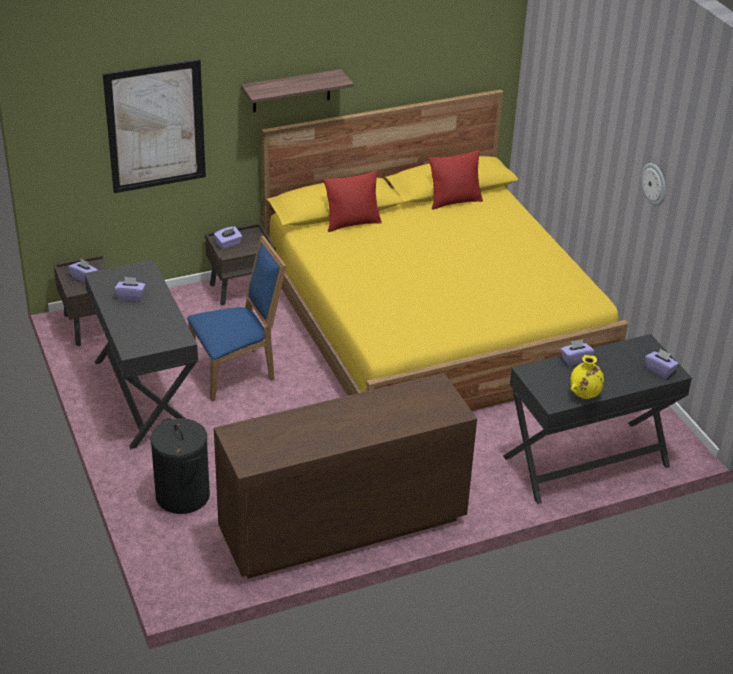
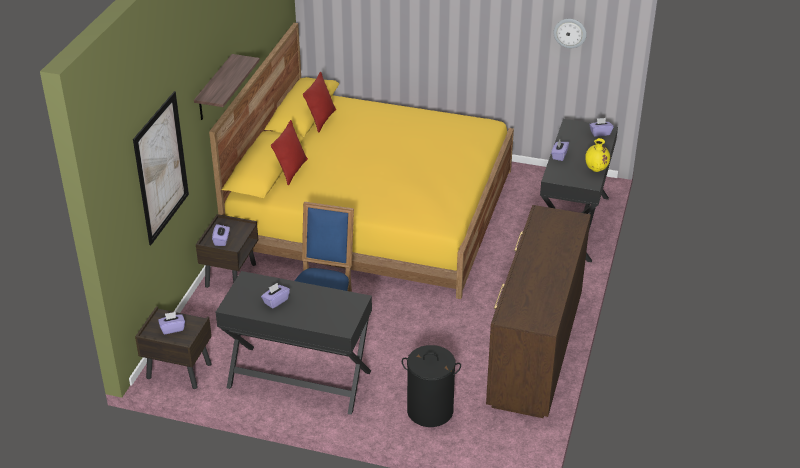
camera: 50 degrees left, 0 degrees up
(654, 184) = (501, 22): wall clock -> wall clock (570, 33)

